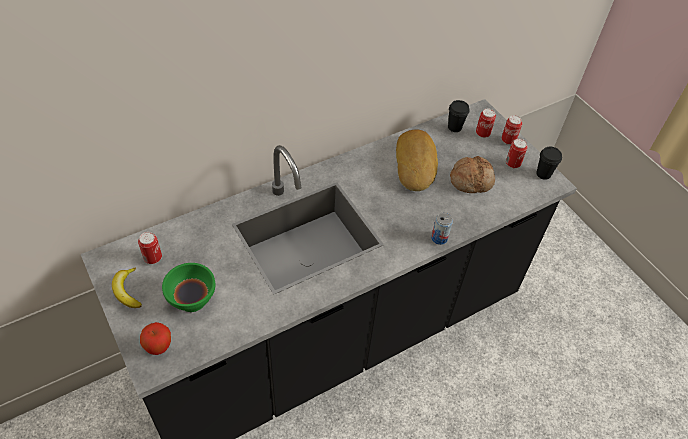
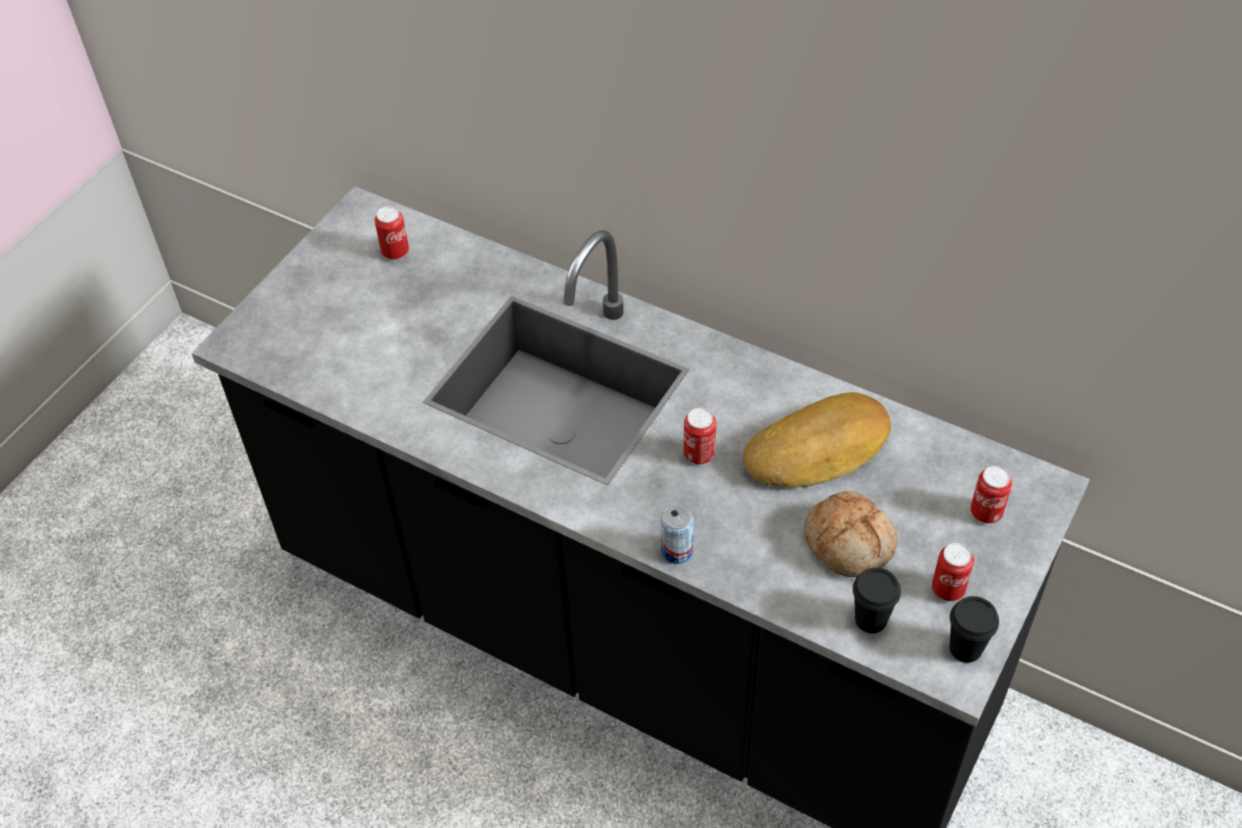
camera: 65 degrees right, 0 degrees up
(127, 291) = (329, 259): banana -> none
(159, 348) = (266, 334): apple -> none
(193, 300) = (356, 327): green bowl -> none
(454, 127) = (962, 465): black cup -> black cup (870, 619)
(508, 140) = (1005, 559): can -> can (699, 455)

